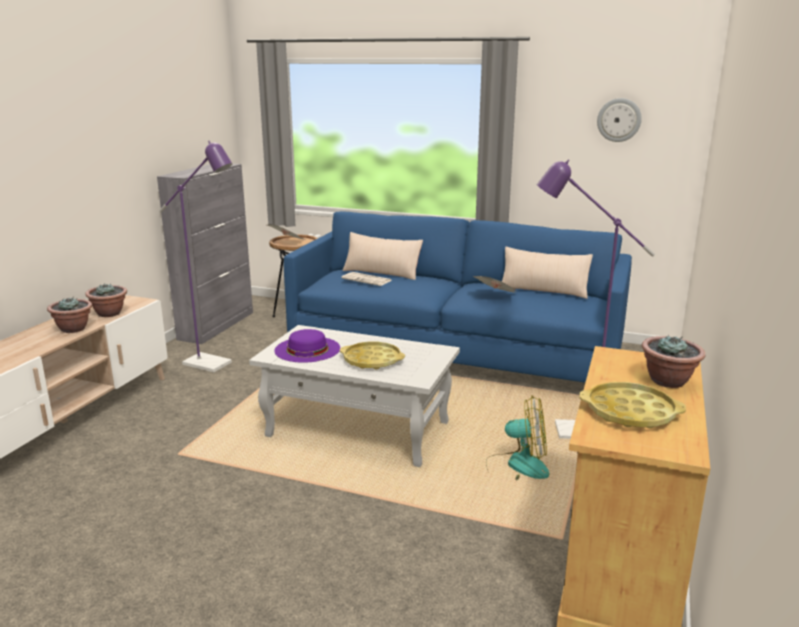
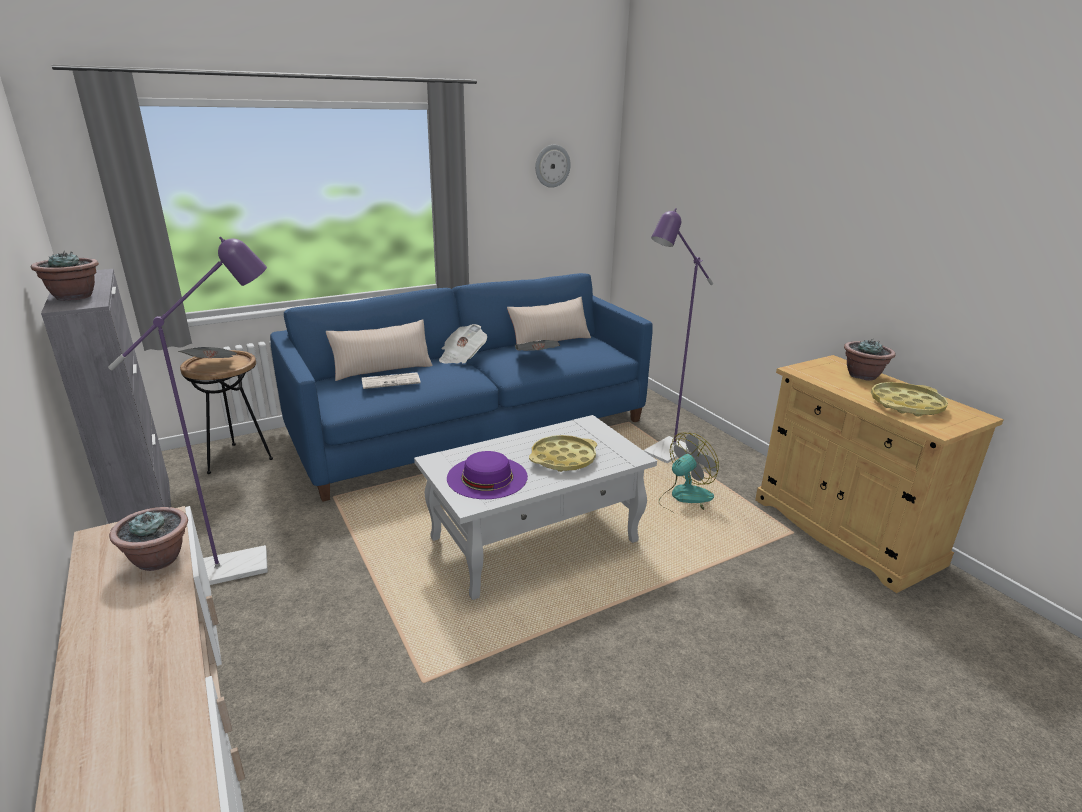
camera: 50 degrees left, 5 degrees up
(73, 329) = (156, 609): potted plant -> potted plant (74, 297)
(445, 280) = (462, 357): none -> newspaper

